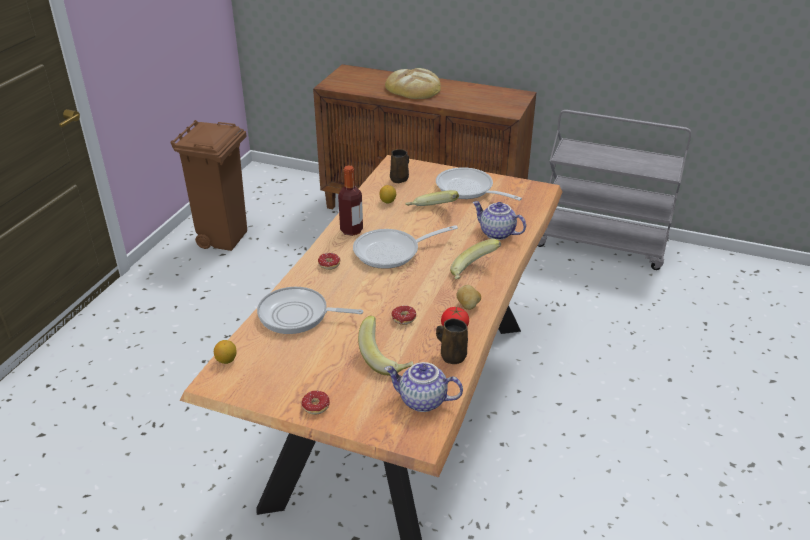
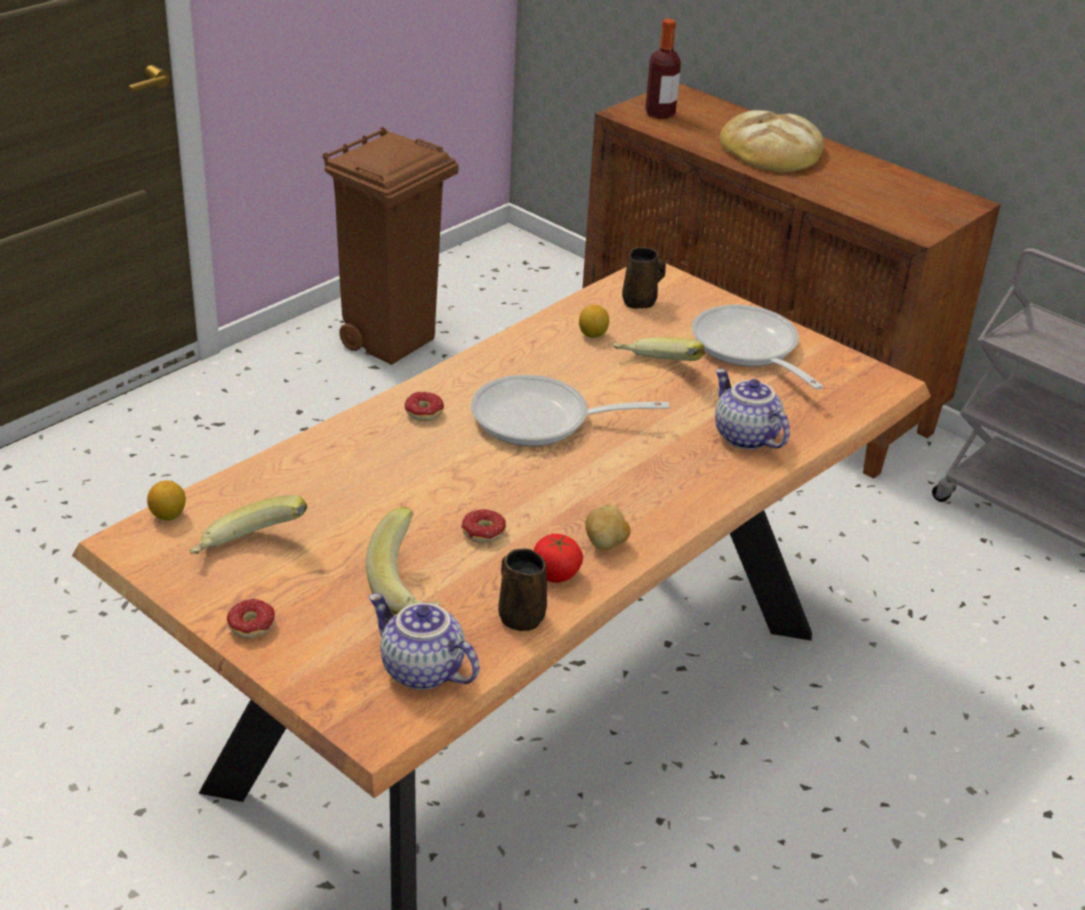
camera: 20 degrees right, 0 degrees up
(298, 315) = (320, 479): frying pan -> none
(351, 230) = (498, 367): bottle -> bottle (660, 114)
(474, 272) = (655, 492): banana -> banana (249, 551)

